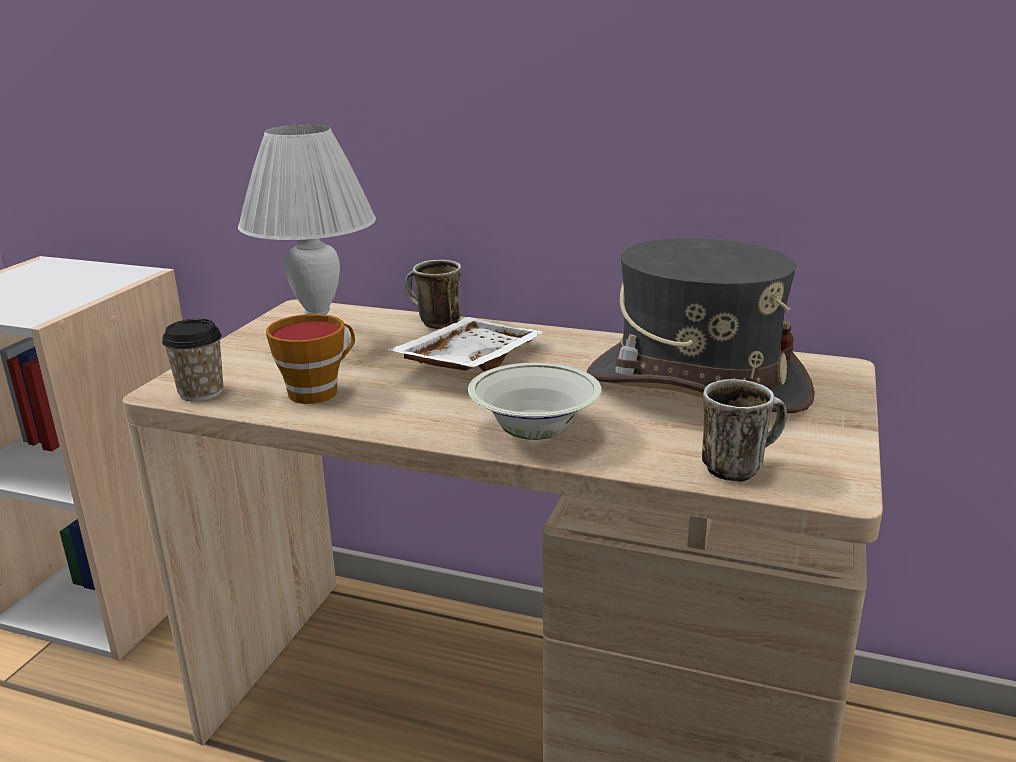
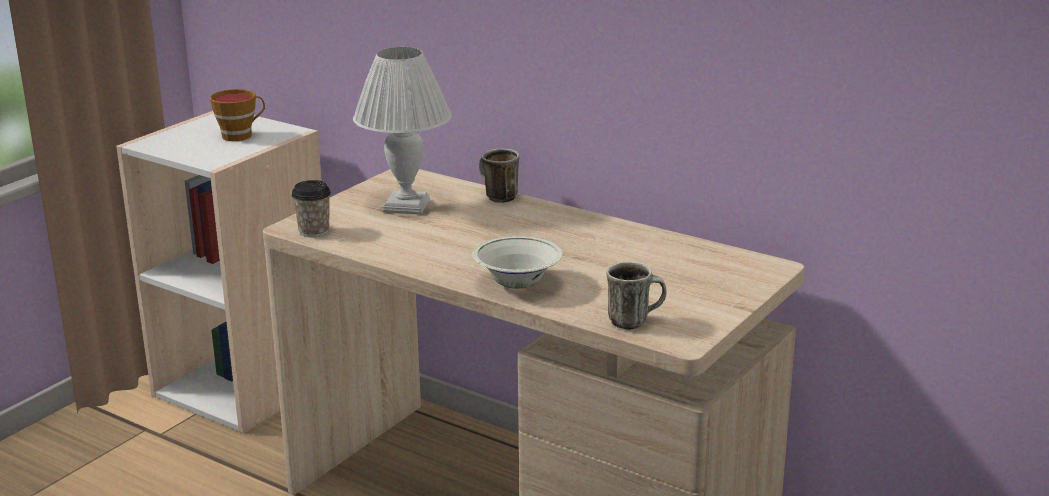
camera: 15 degrees right, 0 degrees up
(318, 391) = (391, 239): cup -> cup (240, 135)
(468, 362) = (504, 231): white tray -> none
(696, 385) = (654, 266): grey hat -> none

